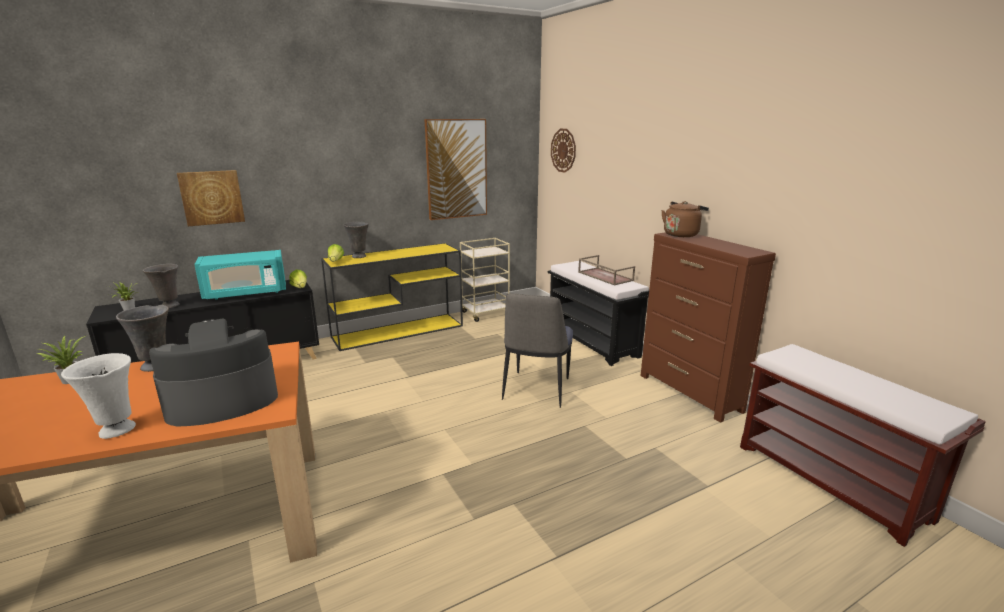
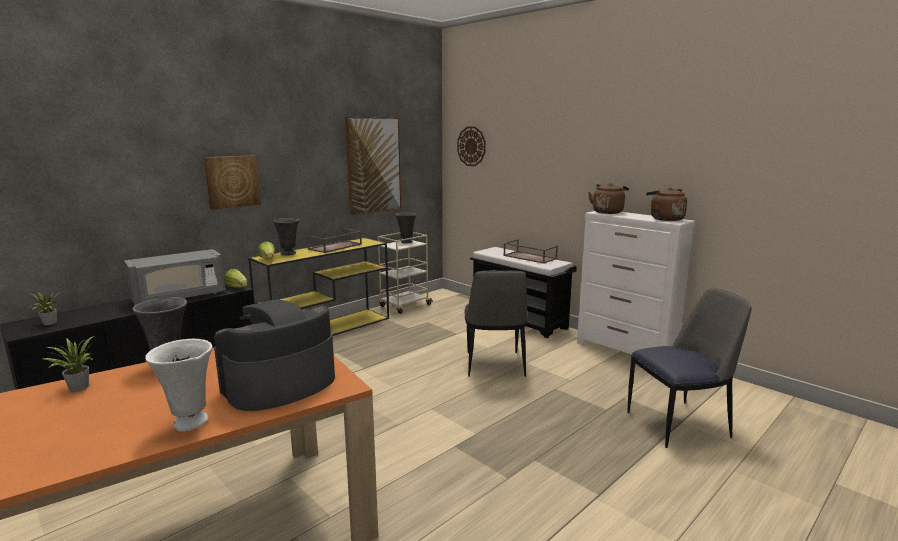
camera: 15 degrees left, 5 degrees down
(169, 306) = (98, 316): grey vase -> grey vase (406, 242)
(212, 197) = (137, 196): picture -> picture (232, 181)
(246, 293) = (180, 297): turquoise microwave -> grey microwave
(407, 252) = (335, 247): none -> brown tray
(690, 393) = (625, 352): brown dresser -> white dresser
(701, 490) = (680, 424): none -> chair
(739, 248) = (665, 219): none -> brown kettle
(831, 481) = (768, 403): brown bench -> none

